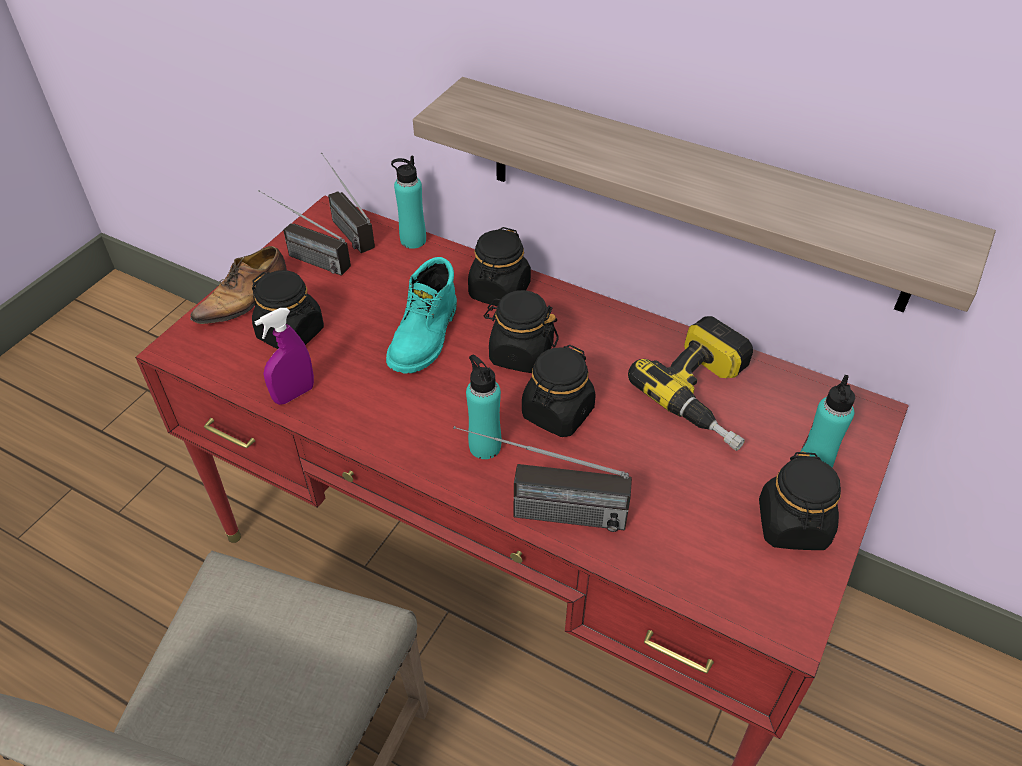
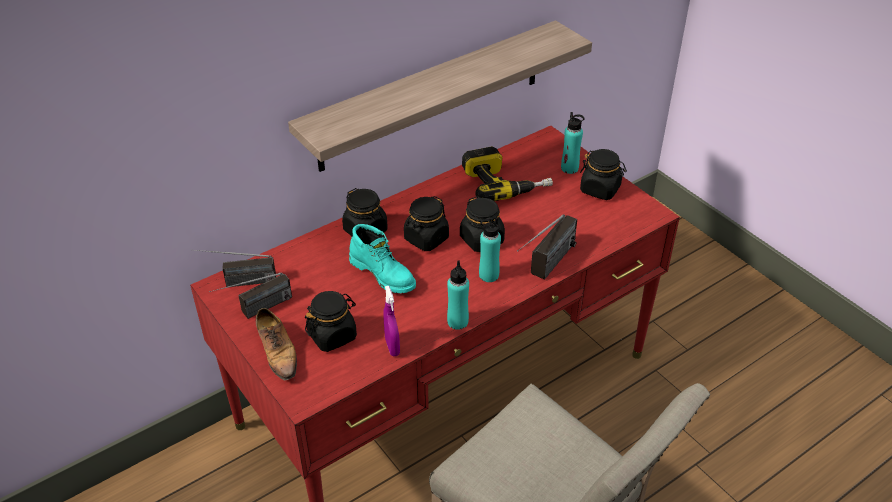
camera: 65 degrees left, 5 degrees down
(413, 240) = (283, 253): turquoise bottle -> turquoise bottle (457, 322)

